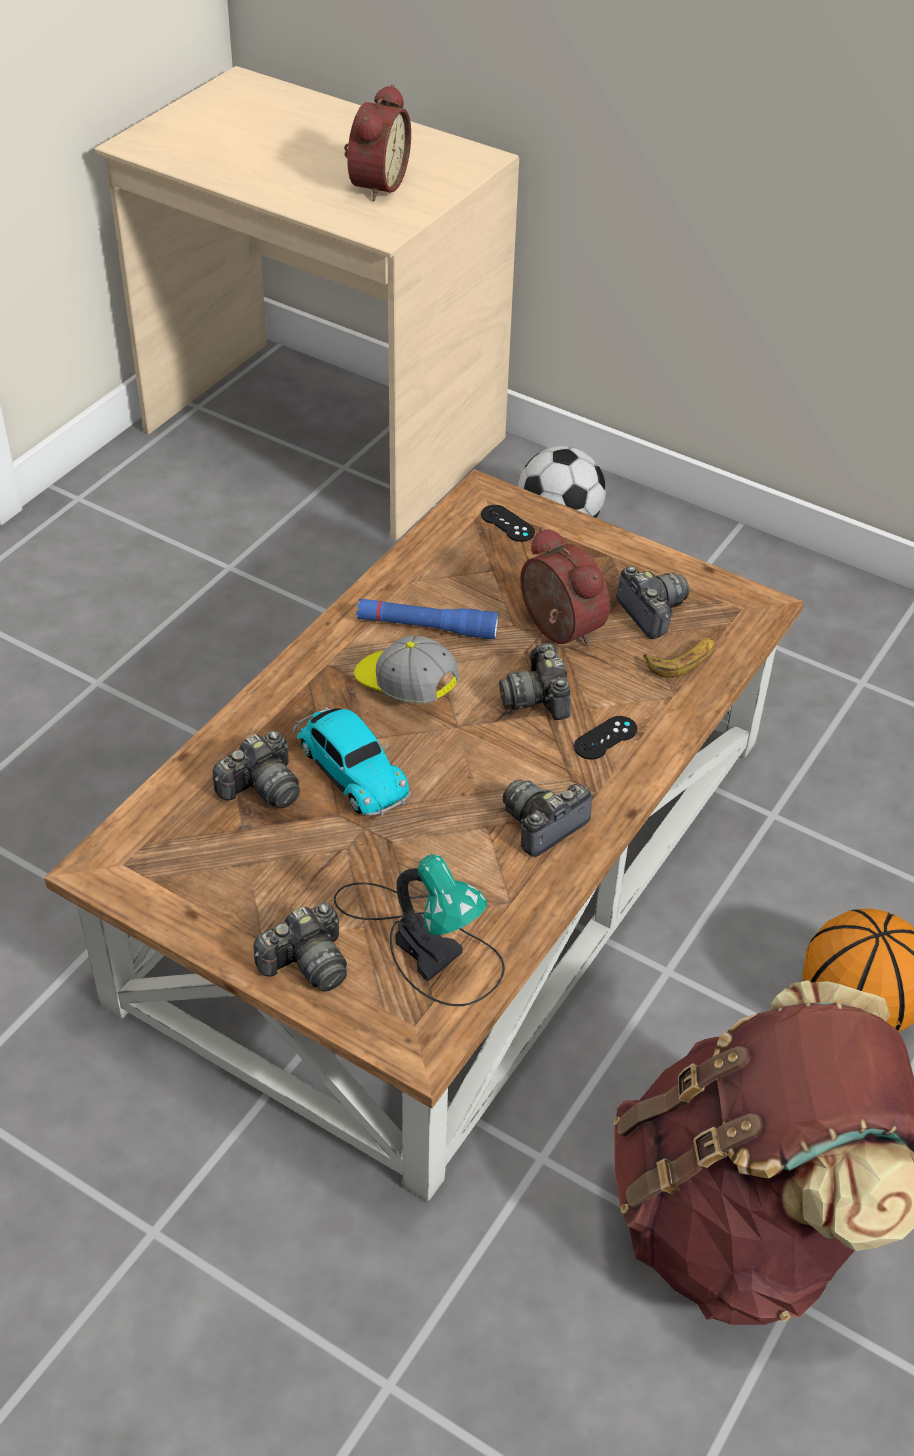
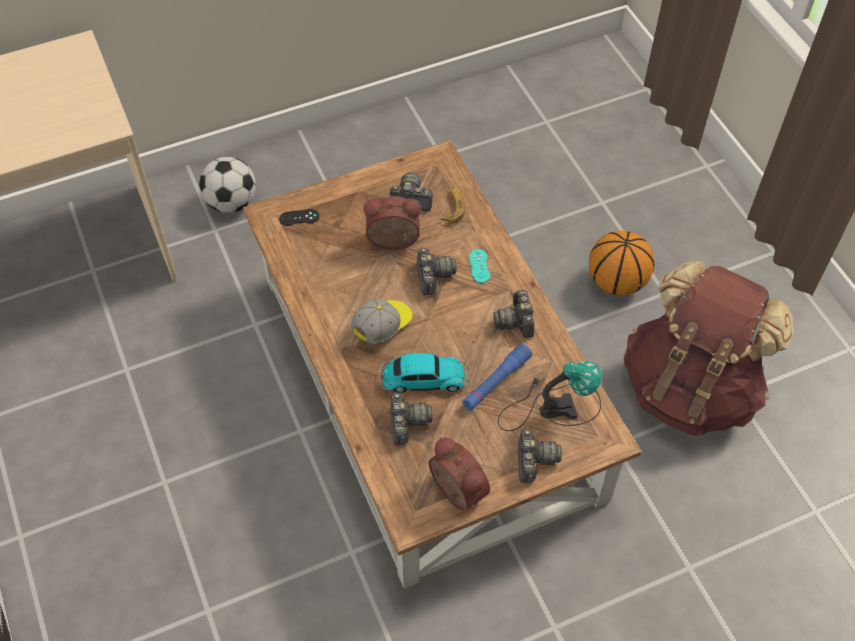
camera: 55 degrees left, 10 degrees up
(375, 184) = (56, 104): alarm clock -> alarm clock (455, 492)
(404, 686) = (383, 326): cap -> cap turned 150 degrees clockwise
(426, 627) = (348, 294): blue flashlight -> blue flashlight (496, 382)
(538, 697) = (433, 276): camera -> camera turned 120 degrees counterclockwise
(605, 738) = (479, 266): black game controller -> turquoise game controller

